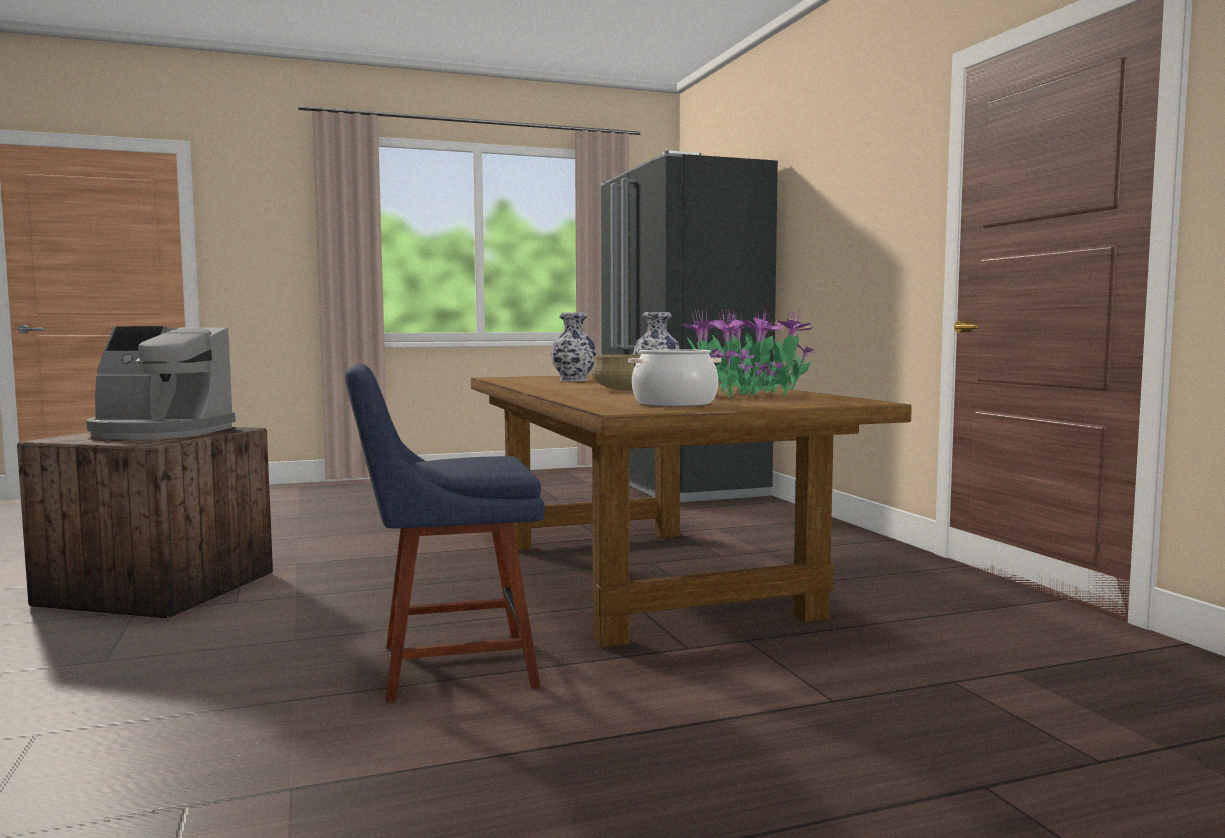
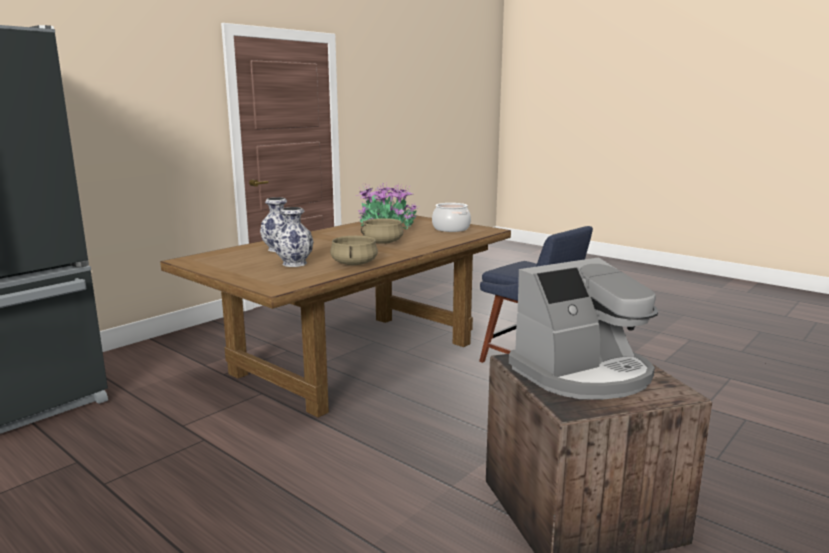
camera: 120 degrees left, 10 degrees up
(159, 433) = (583, 374): coffee machine -> coffee machine turned 90 degrees clockwise
(533, 384) = (353, 263): none -> beige cooking pot

